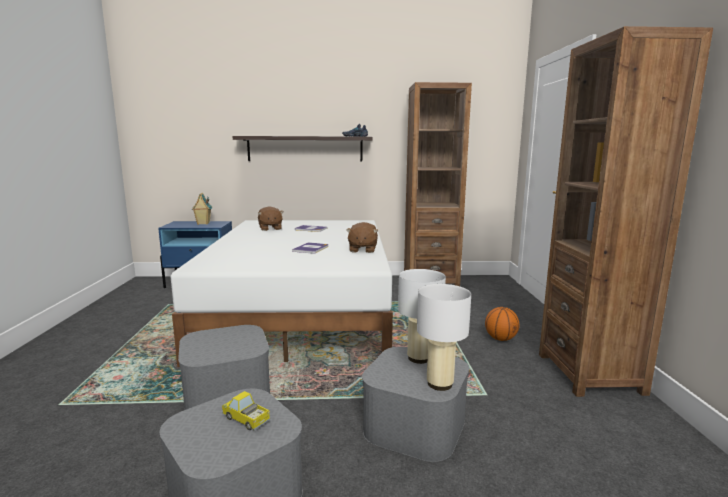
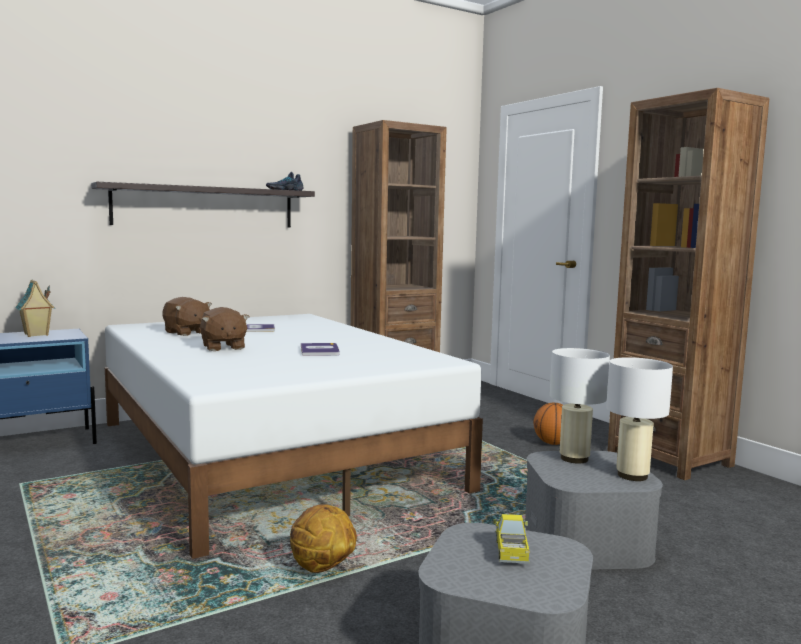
camera: 30 degrees left, 5 degrees down
(227, 392) = (321, 568): grey storage box -> basketball
(246, 419) = (511, 551): toy truck -> toy truck turned 90 degrees clockwise
(362, 250) = (389, 346): brown plush toy -> brown plush toy (223, 347)

